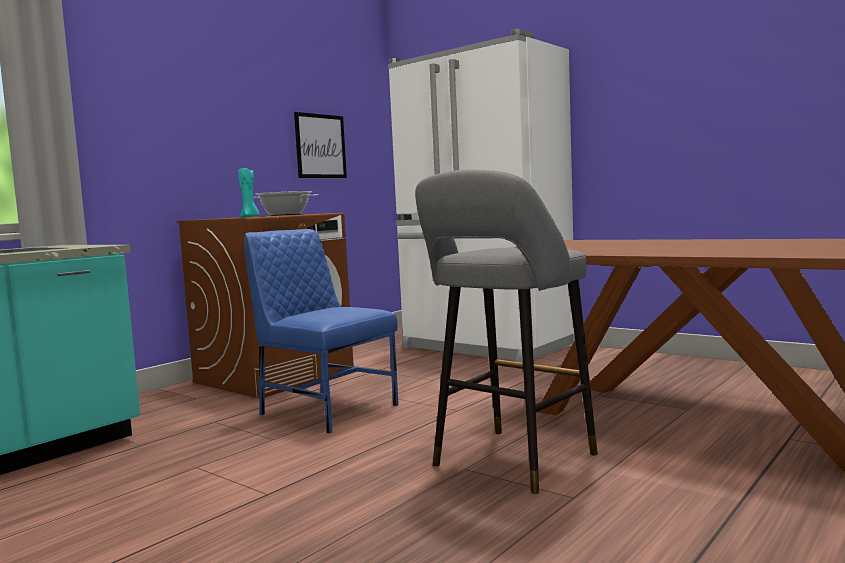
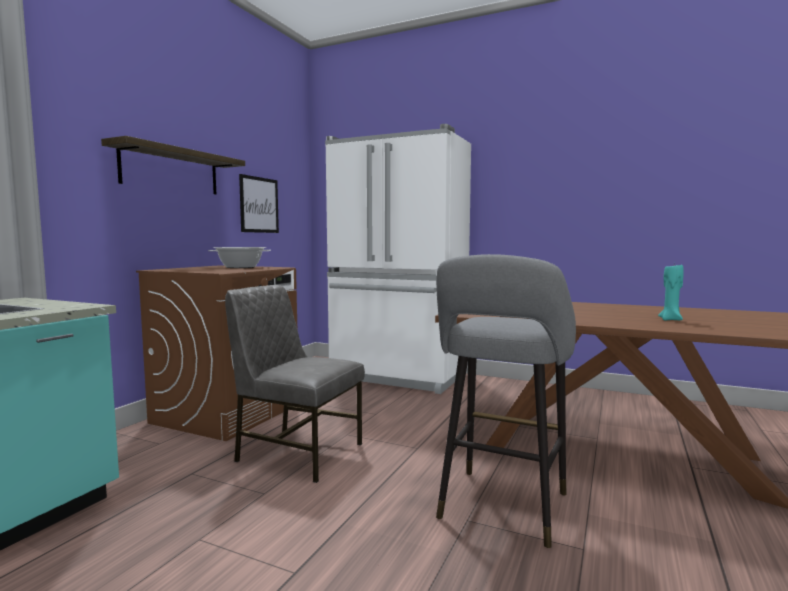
camera: 15 degrees left, 0 degrees up
(213, 113) = (171, 171): none -> shelf
(249, 217) = (213, 270): turquoise candle -> turquoise candle (671, 320)
(326, 410) = (297, 452): blue chair -> grey chair

